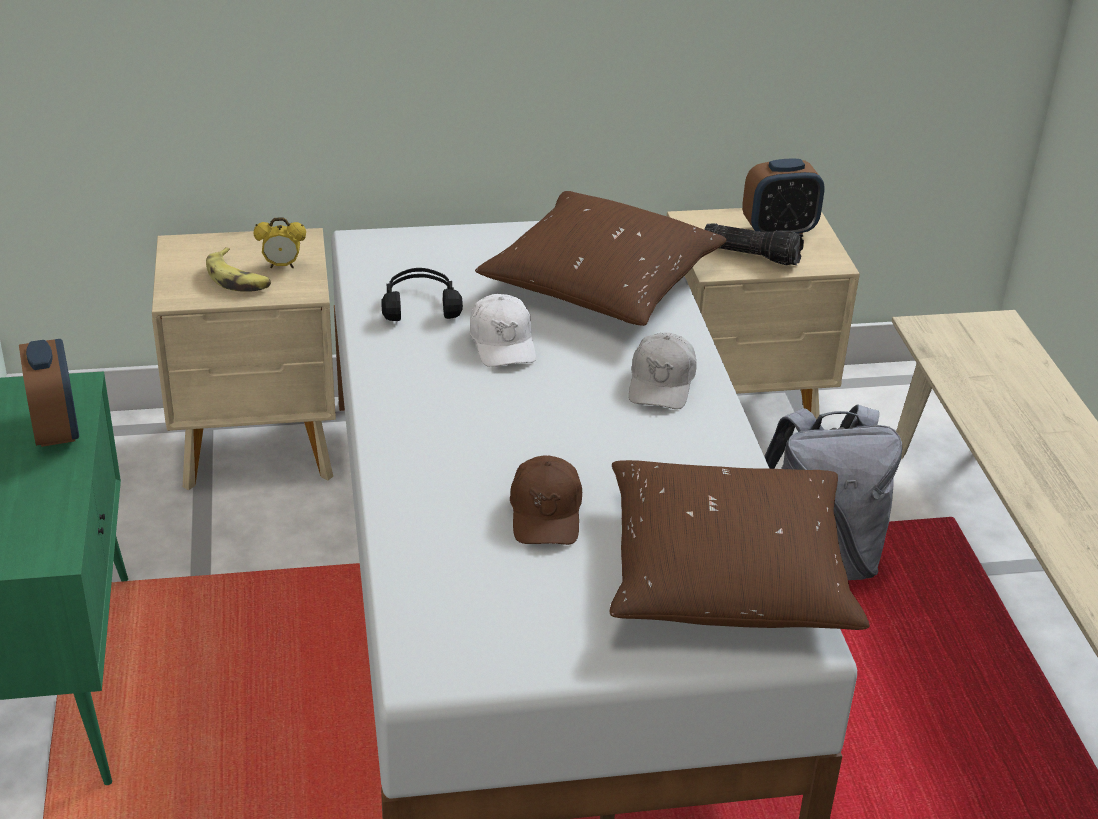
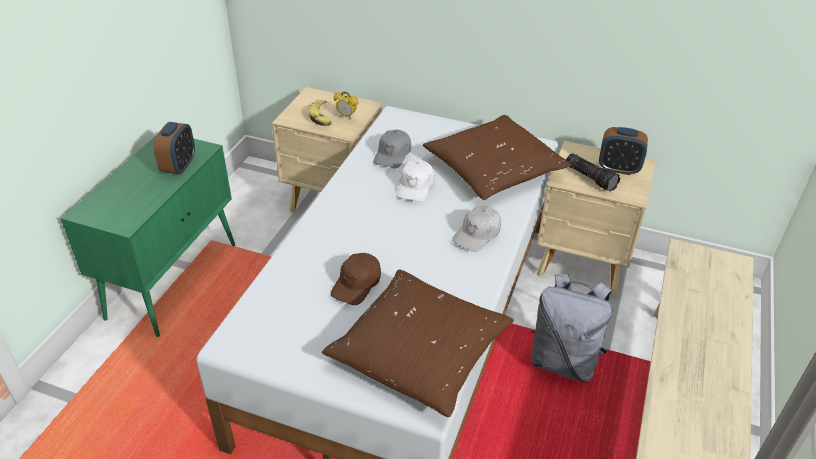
camera: 30 degrees right, 5 degrees up
(420, 305) = (392, 155): black headphones -> grey cap

